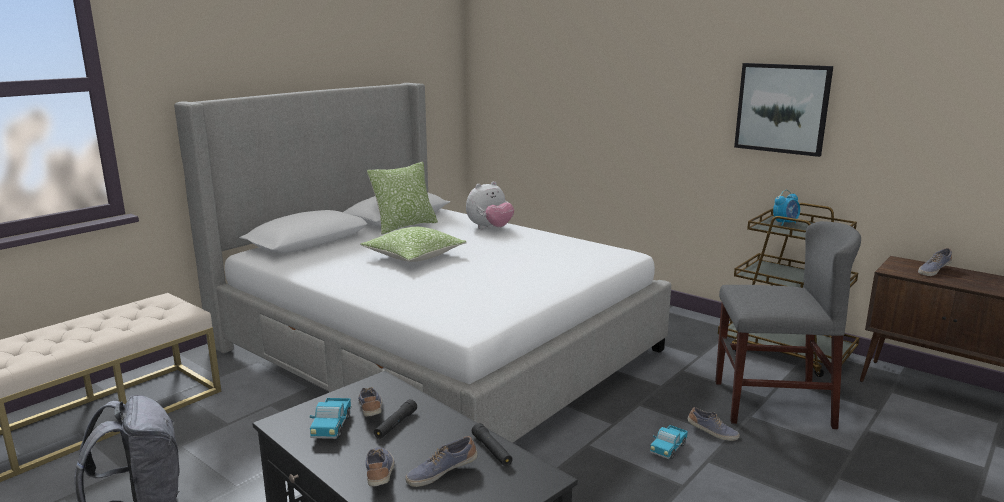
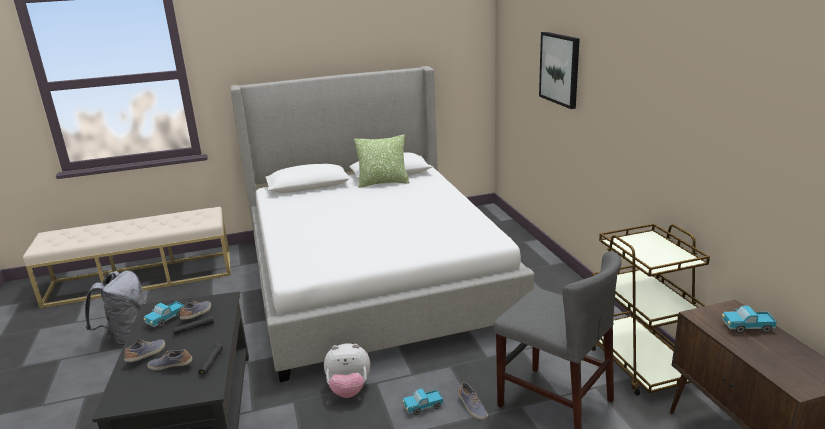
camera: 35 degrees right, 5 degrees up
(414, 256) = (348, 211): pillow -> none
(490, 228) = (435, 195): plush toy -> plush toy (349, 390)
(782, 108) = (669, 127): picture -> picture (560, 69)
(785, 223) = (646, 242): alarm clock -> none
(933, 270) = (747, 327): shoe -> toy truck

